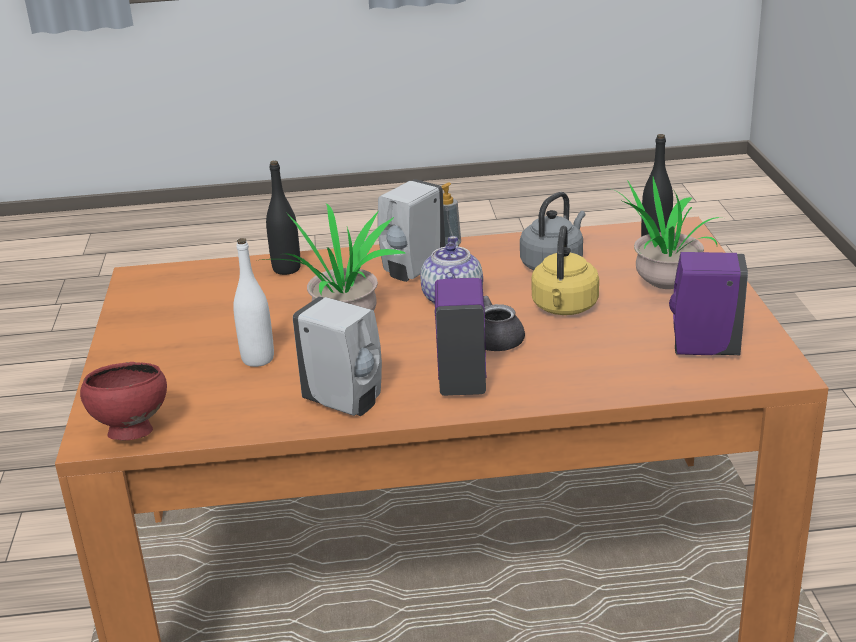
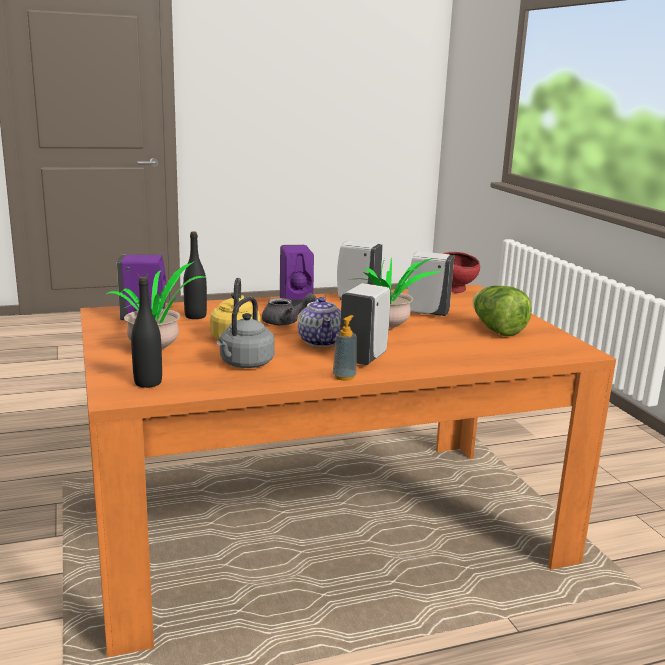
camera: 165 degrees right, 10 degrees down
(194, 318) = (496, 330): none -> lettuce
(258, 359) = (426, 313): white bottle -> white soap dispenser
(286, 269) = (470, 358): black bottle -> black bottle (195, 316)

